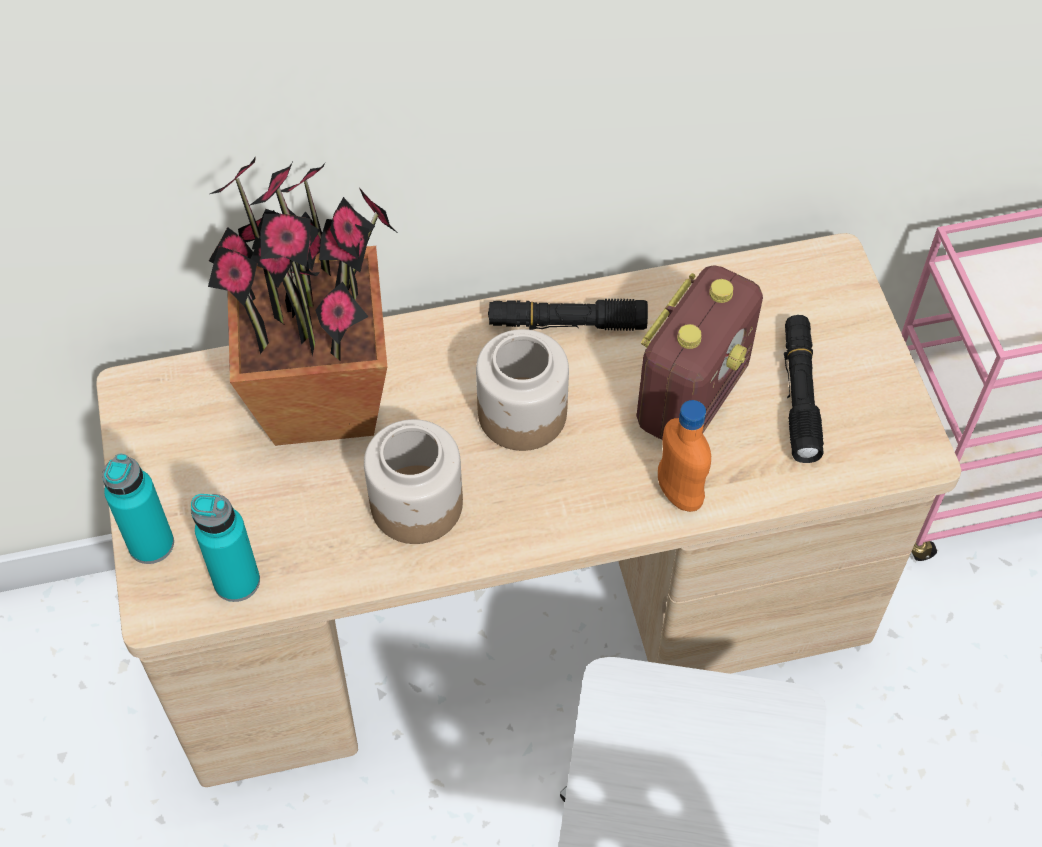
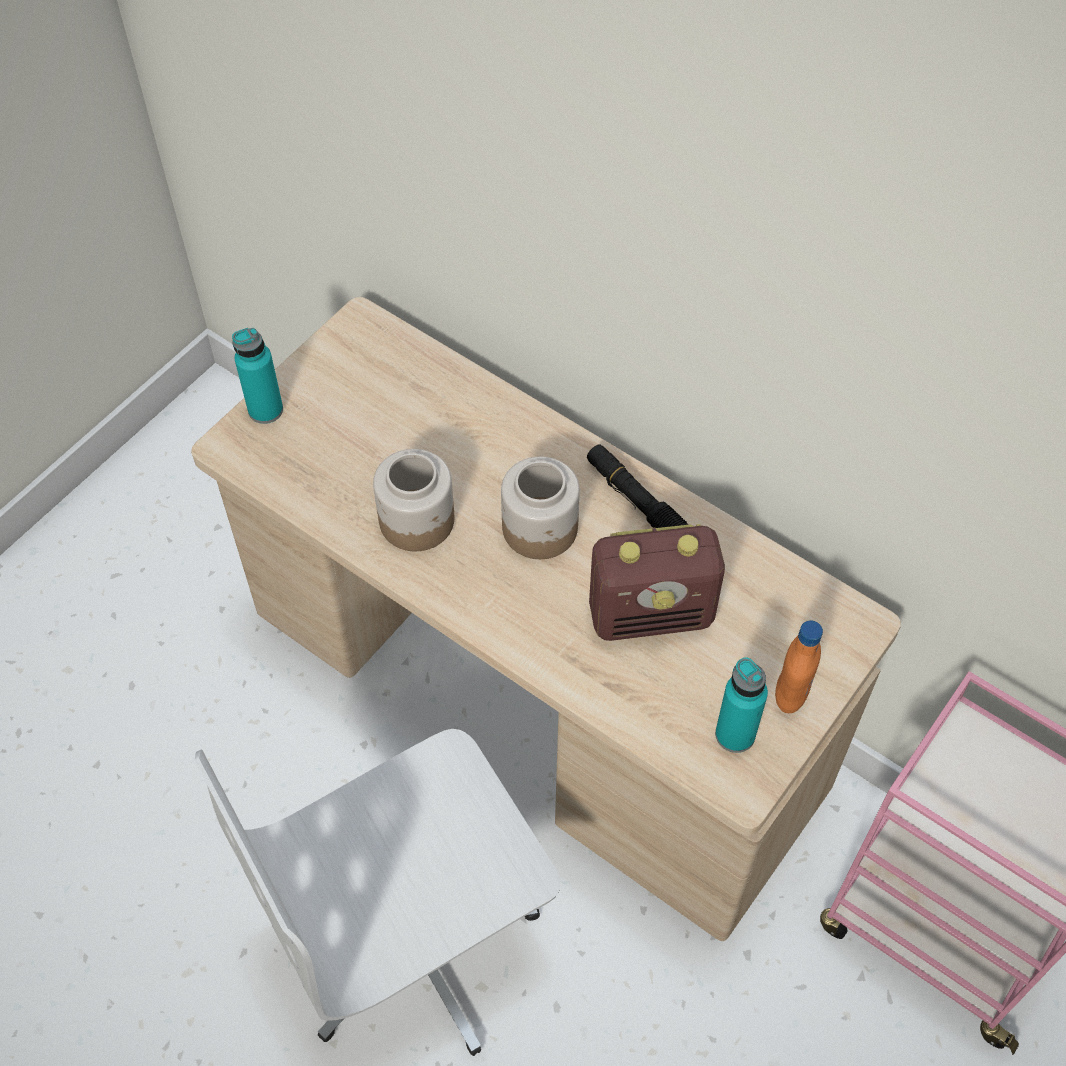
camera: 50 degrees right, 0 degrees up
(237, 581) = (278, 469): turquoise bottle -> turquoise bottle (735, 734)
(323, 399) = (447, 416): potted plant -> none
(679, 493) = (565, 659): orange bottle -> orange bottle (790, 694)
(799, 395) = (718, 679): black flashlight -> none

